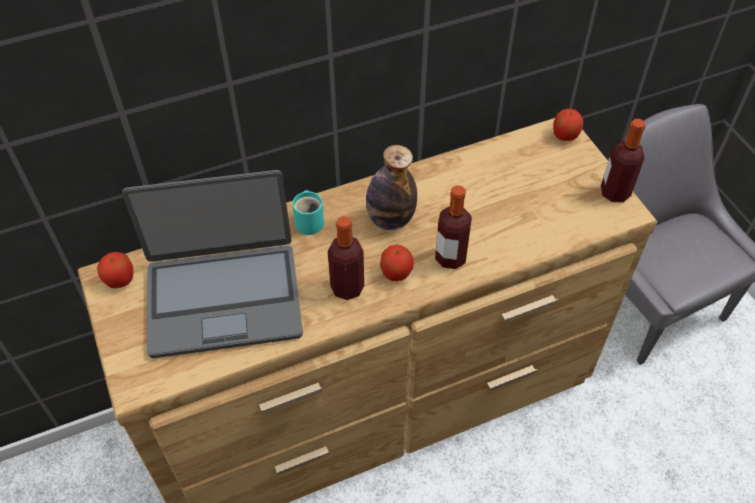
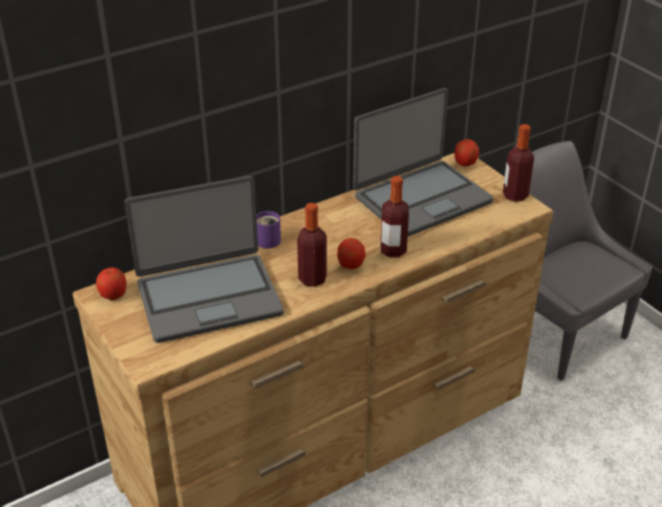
camera: 10 degrees left, 15 degrees down
(310, 221) = (268, 239): turquoise mug -> purple mug
(390, 219) = (336, 231): bottle -> none
(501, 183) = (421, 199): none -> laptop

